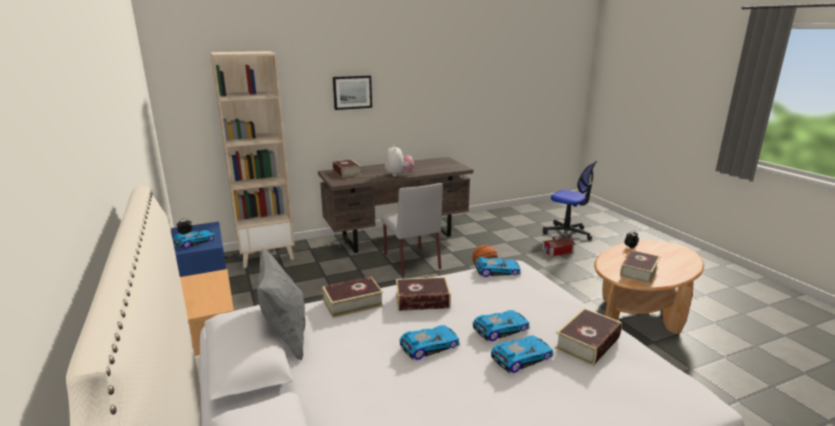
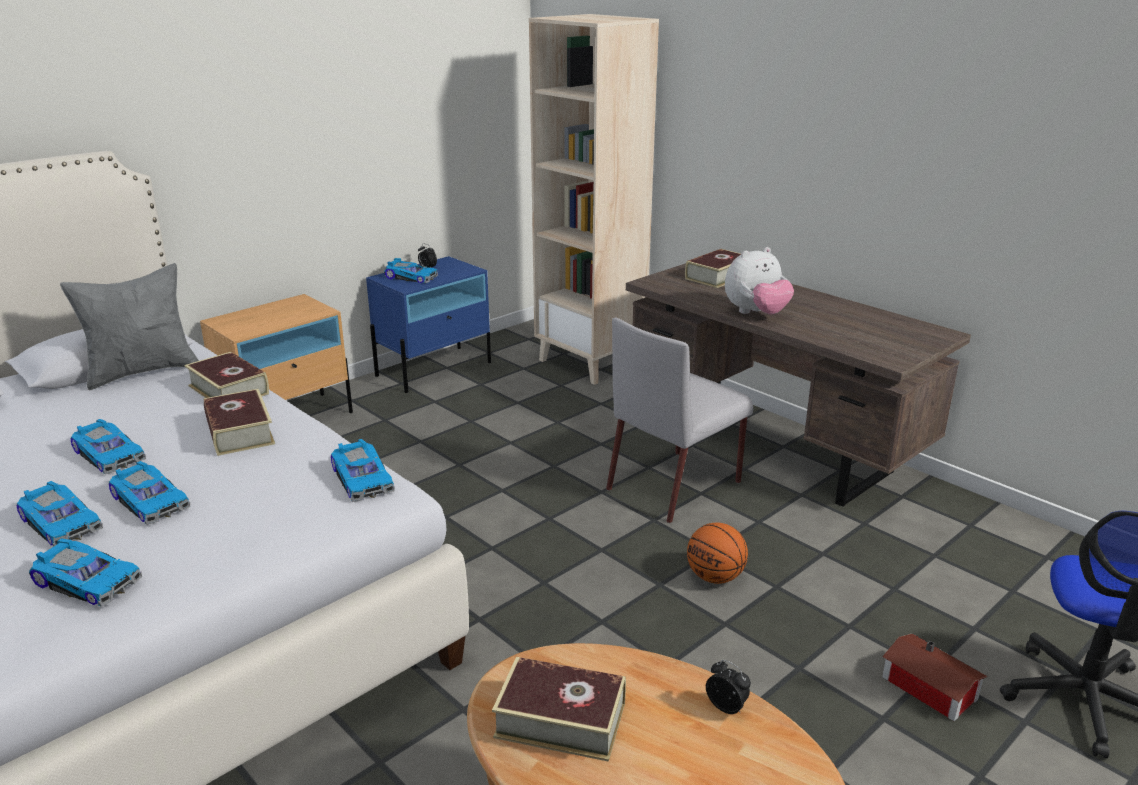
camera: 70 degrees right, 5 degrees up
(352, 92) = (782, 120): picture -> none
(587, 343) = (89, 580): book -> toy car

